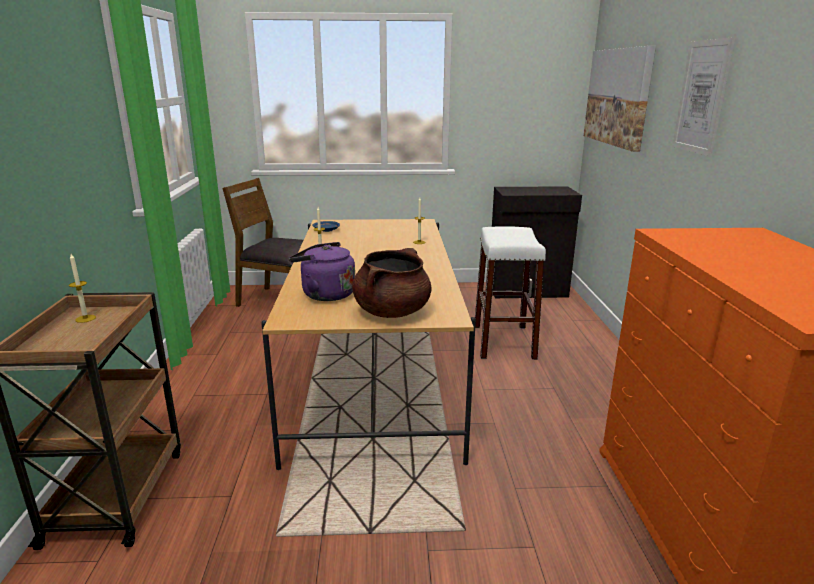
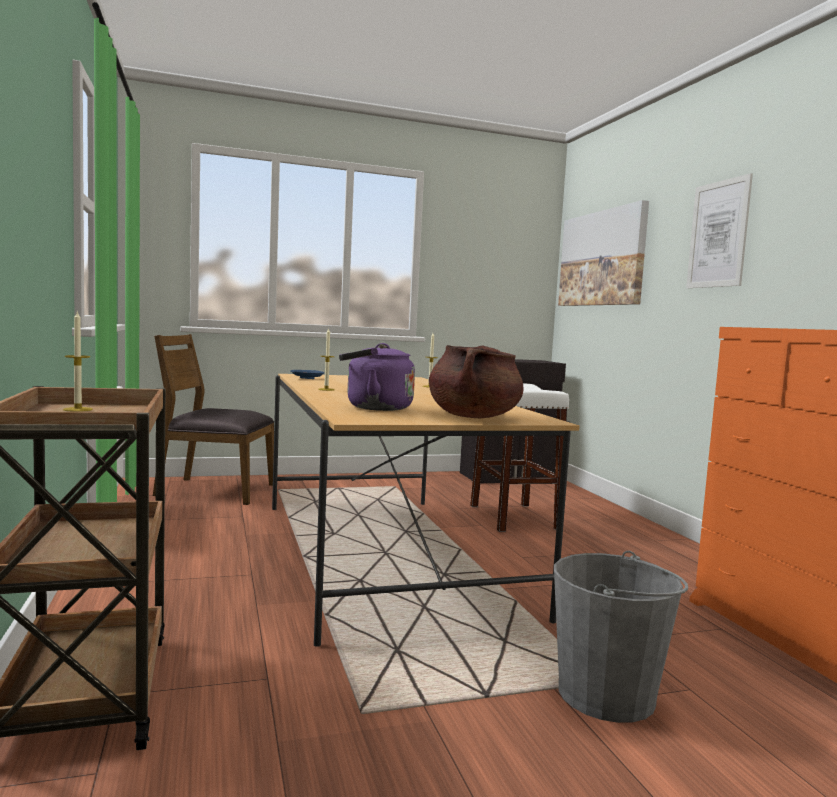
camera: 15 degrees left, 15 degrees down
(462, 543) = (607, 694): none -> grey bucket

